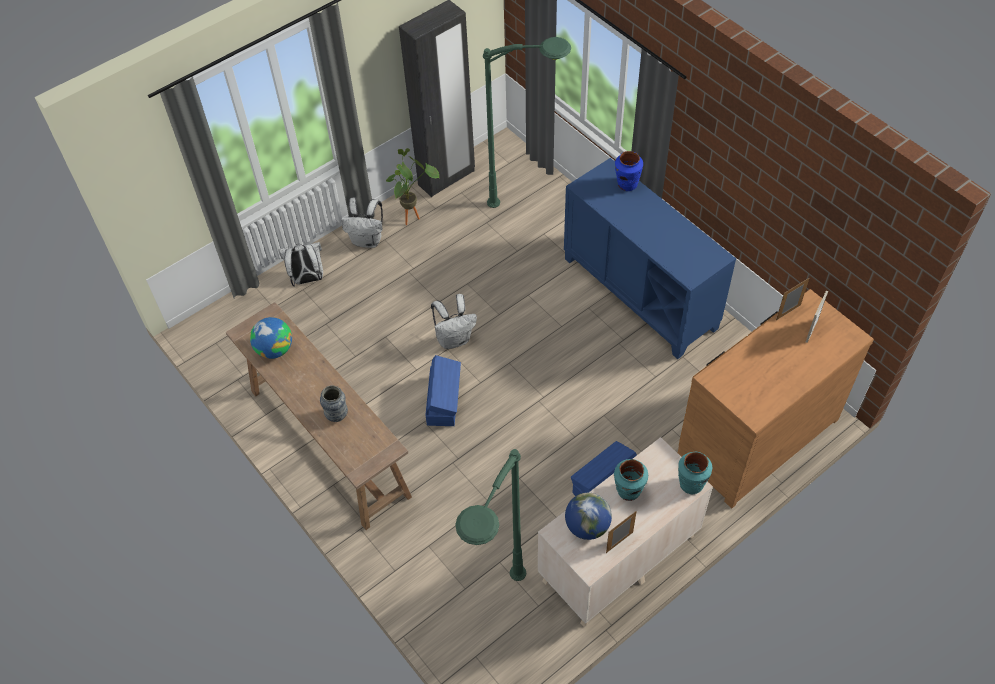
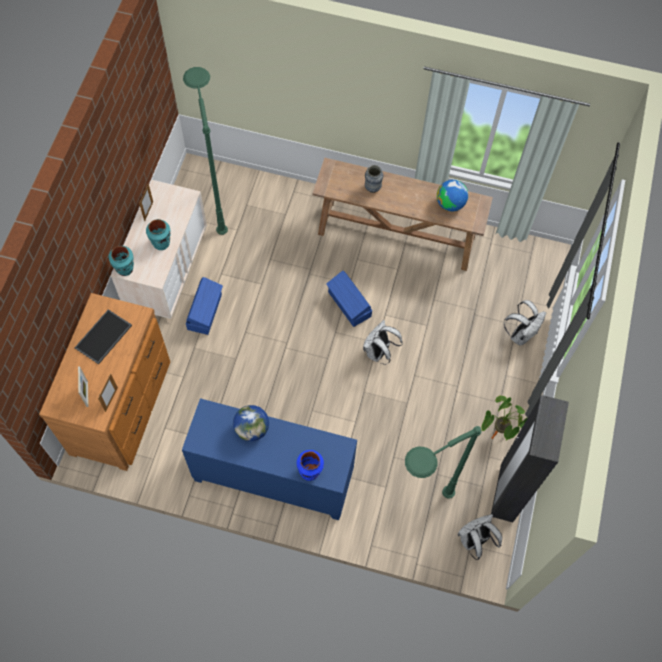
camera: 140 degrees right, 10 degrees up
(367, 240) = (511, 393): white backpack -> white backpack (474, 541)
(587, 526) = (173, 209): globe -> globe (252, 429)
(765, 376) = (103, 337): none -> tray

